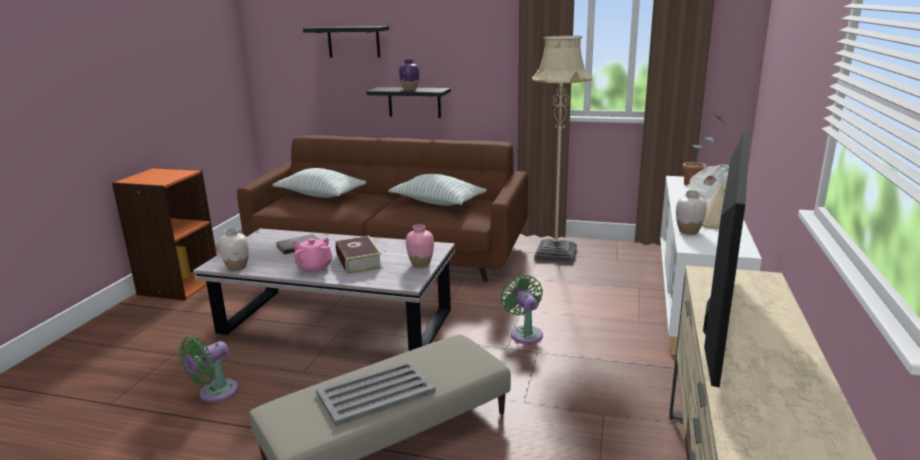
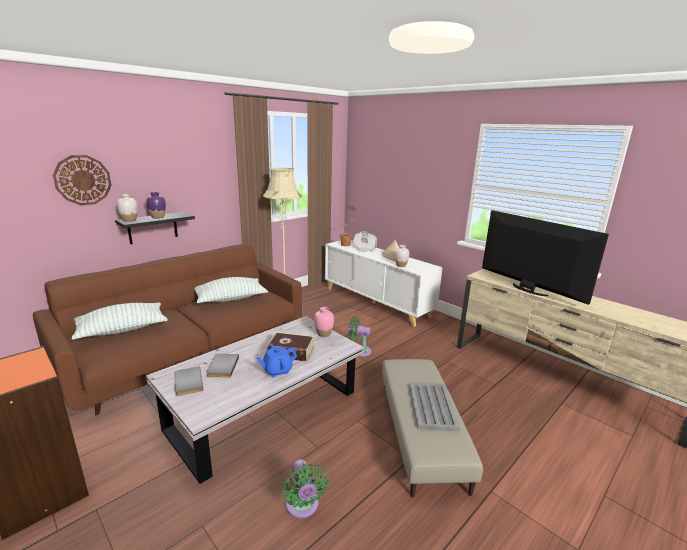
camera: 60 degrees left, 0 degrees up
(237, 267) = (223, 405): white vase -> white vase (129, 220)
(261, 243) = (187, 382): none -> grey book
(314, 267) = (277, 371): pink teapot -> blue teapot
(353, 42) = (83, 180): black shelf -> wall clock

